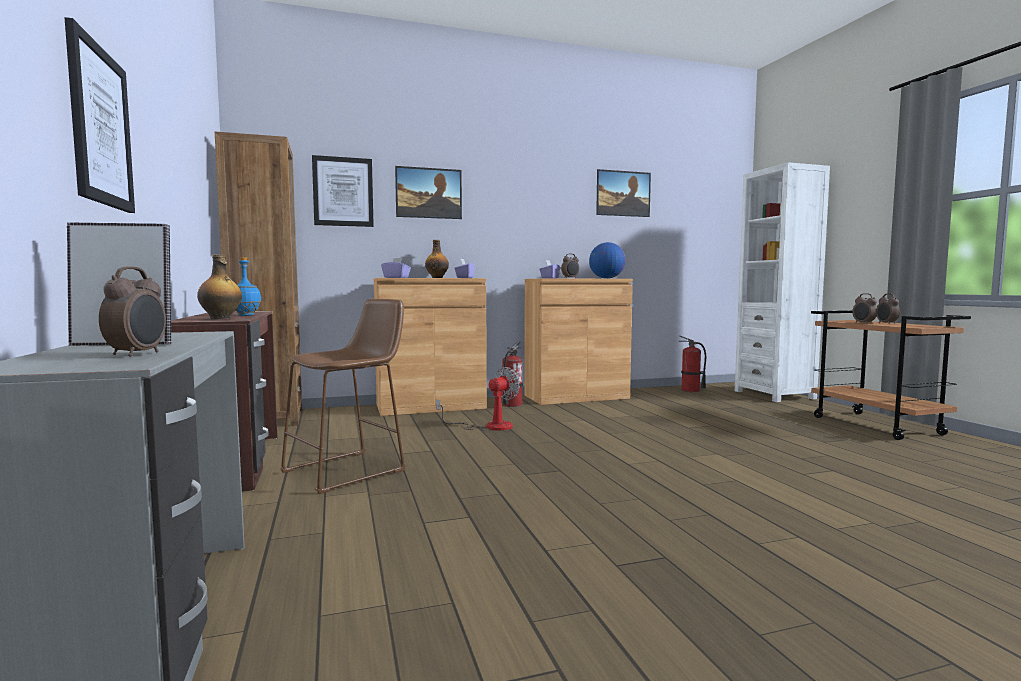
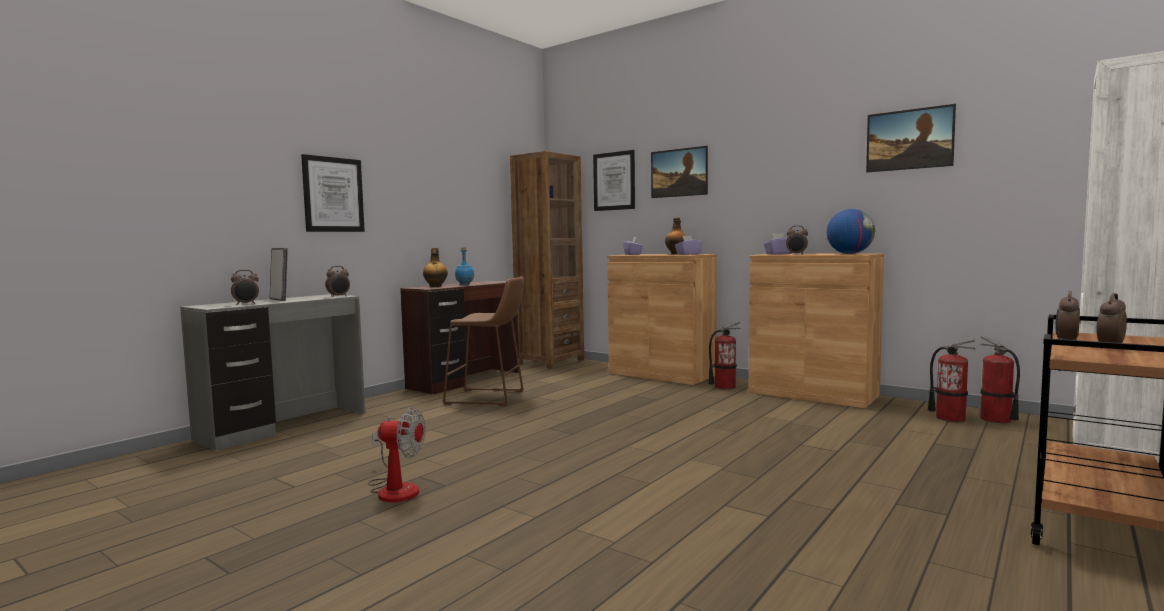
camera: 55 degrees right, 0 degrees up
(210, 333) = (338, 296): none -> alarm clock
(489, 426) = (643, 397): fan -> fan (395, 489)
(676, 394) = (950, 418): none -> fire extinguisher

